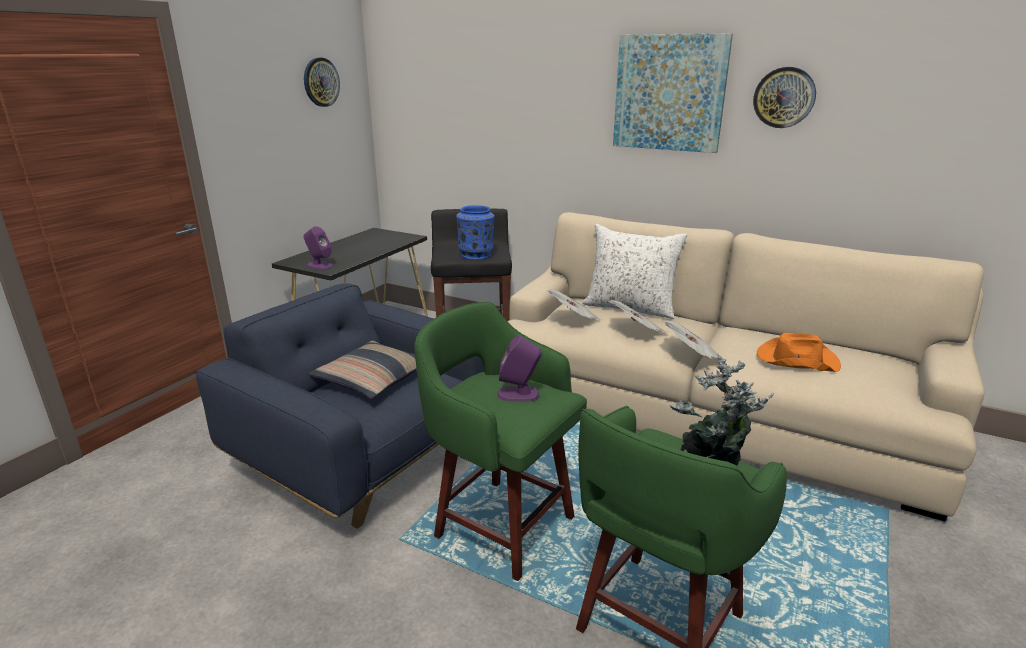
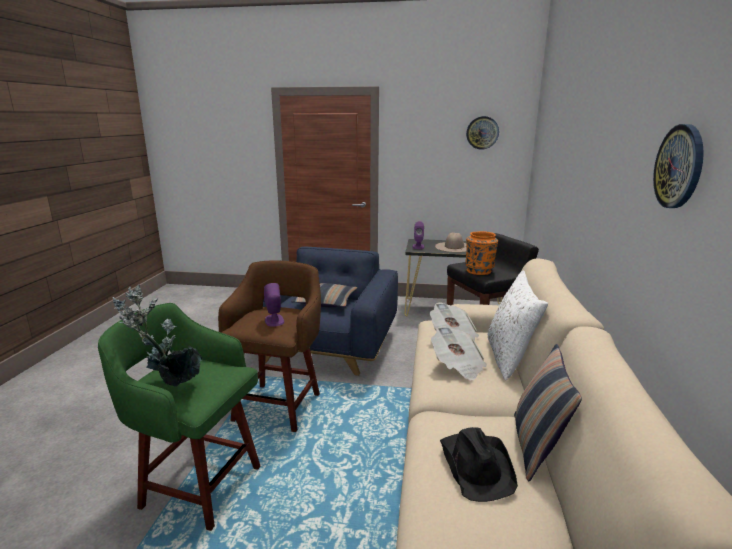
camera: 70 degrees right, 5 degrees down
(352, 250) = (454, 247): none -> beige hat
(476, 255) = (479, 271): blue vase -> orange vase
(501, 525) = (278, 405): green stool -> brown stool
(669, 93) = (619, 153): picture -> none
(692, 356) = (438, 401): newspaper -> none
(770, 334) = (536, 447): none -> pillow
(796, 359) = (477, 465): orange hat -> black hat

